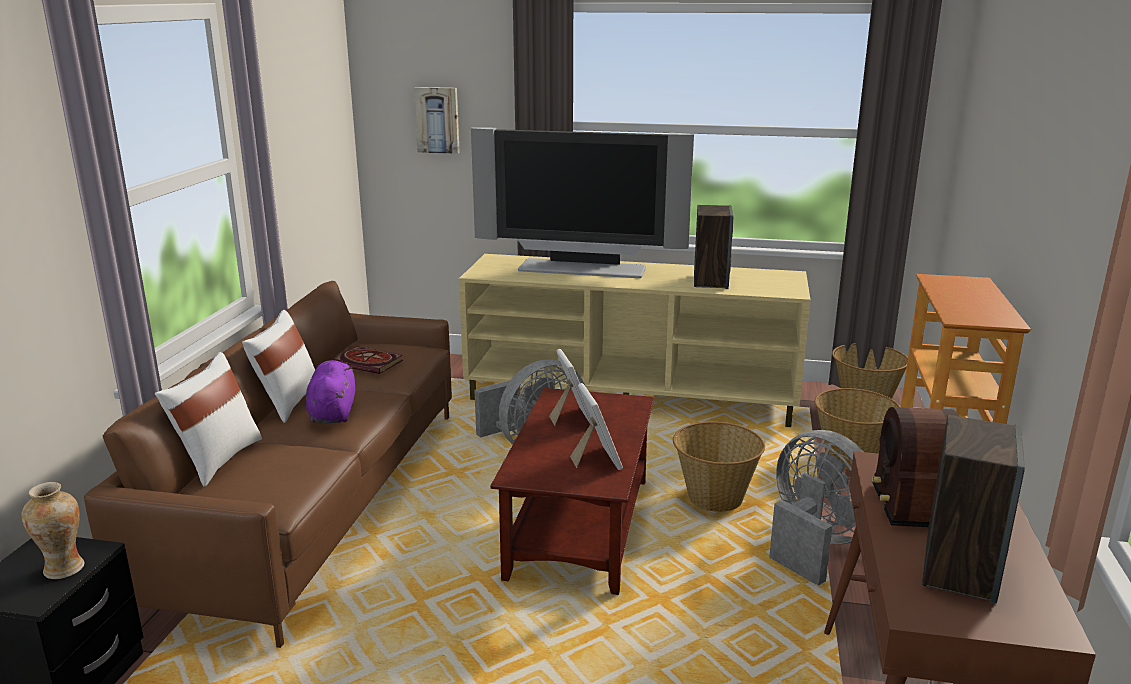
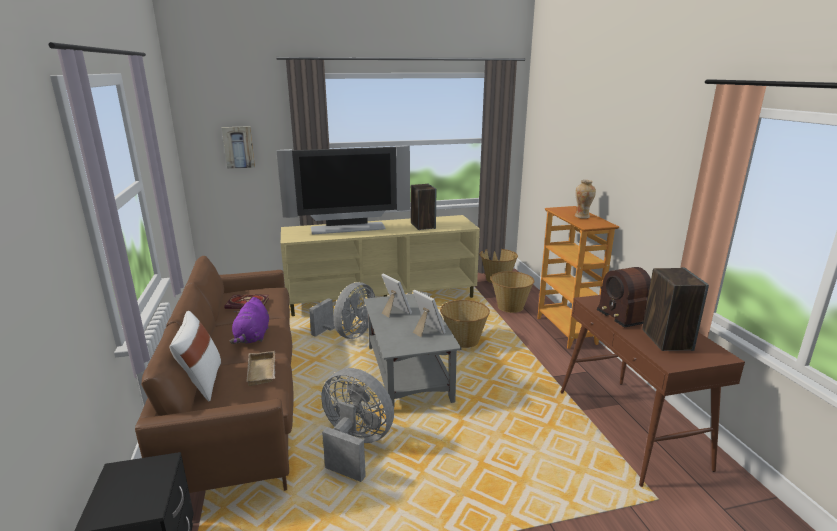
camera: 25 degrees left, 0 degrees up
(64, 569) = (151, 481): vase -> vase (582, 216)
(287, 402) = (214, 337): white pillow -> none
(301, 463) = (263, 371): none -> beige tray
(333, 412) = (252, 337): purple plush toy -> purple plush toy turned 150 degrees counterclockwise
(579, 527) = (407, 372): brown coffee table -> grey coffee table
(815, 544) = (525, 352): grey fan -> grey fan (355, 445)

